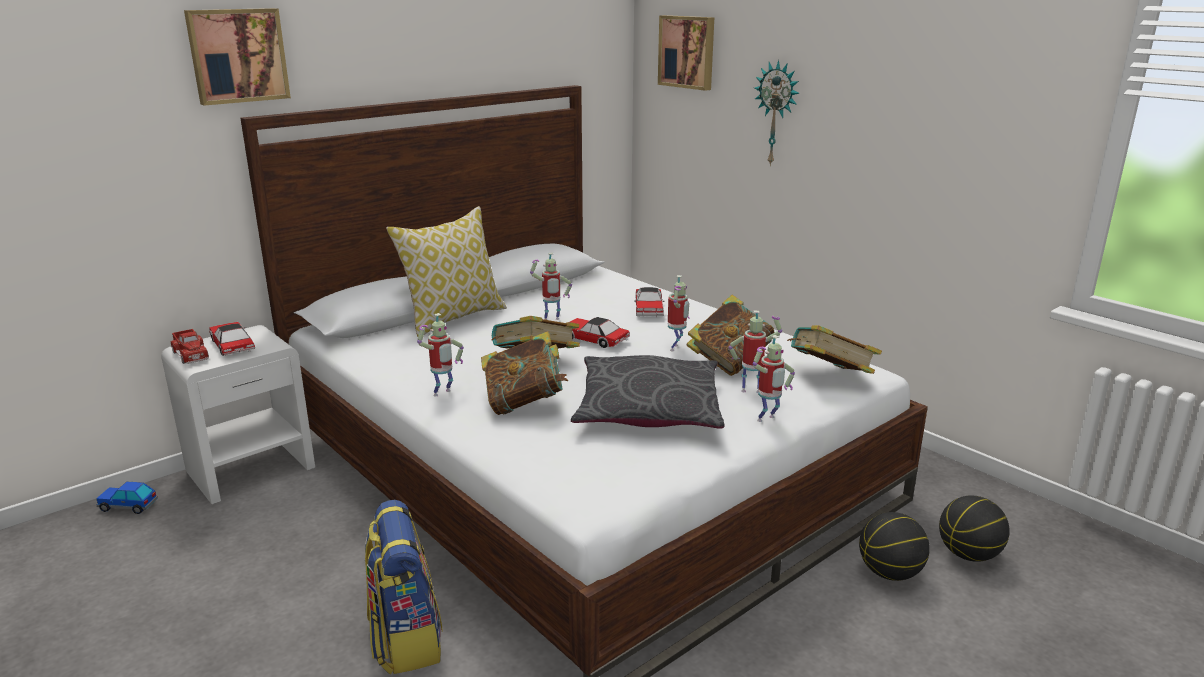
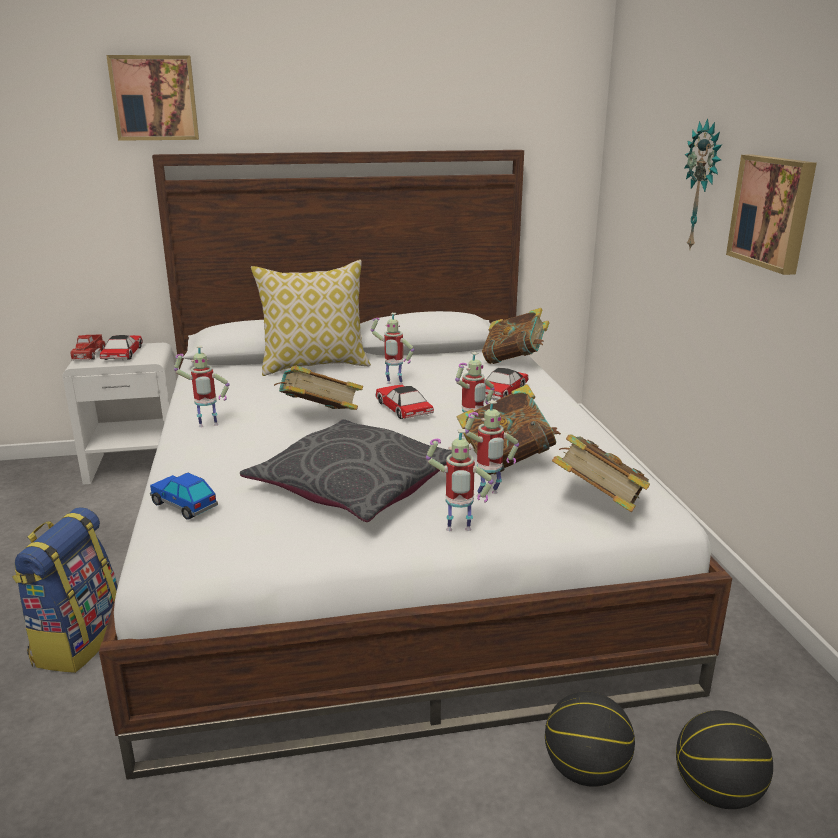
camera: 30 degrees right, 0 degrees up
(128, 506) = (35, 470): toy car -> toy car (184, 506)
(525, 403) = (256, 451): book -> book (514, 361)
(687, 52) = (641, 114): picture -> picture (773, 212)
(751, 390) = (488, 496): toy robot -> toy robot turned 120 degrees clockwise

